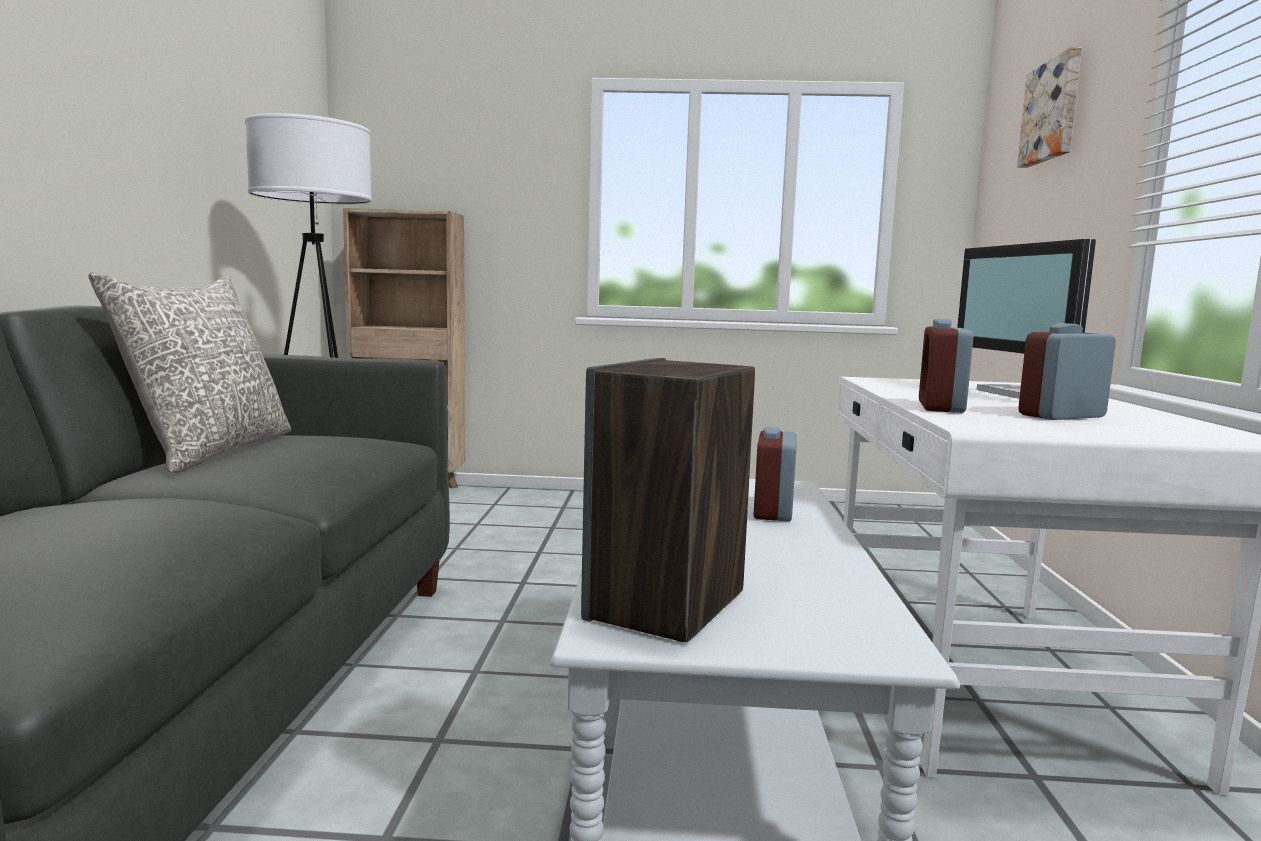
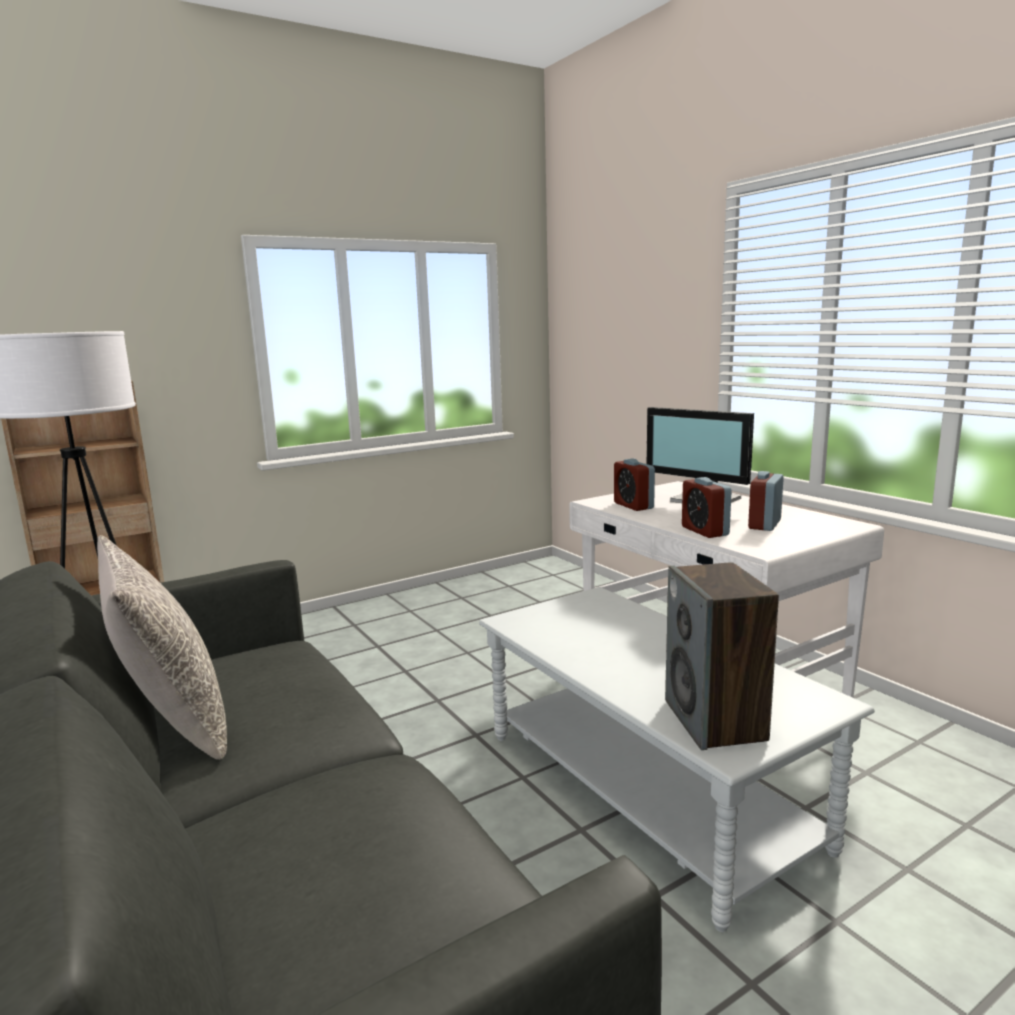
camera: 35 degrees left, 5 degrees up
(773, 511) = (629, 623): alarm clock -> alarm clock (633, 506)
(1053, 111) = (626, 285): picture -> none

